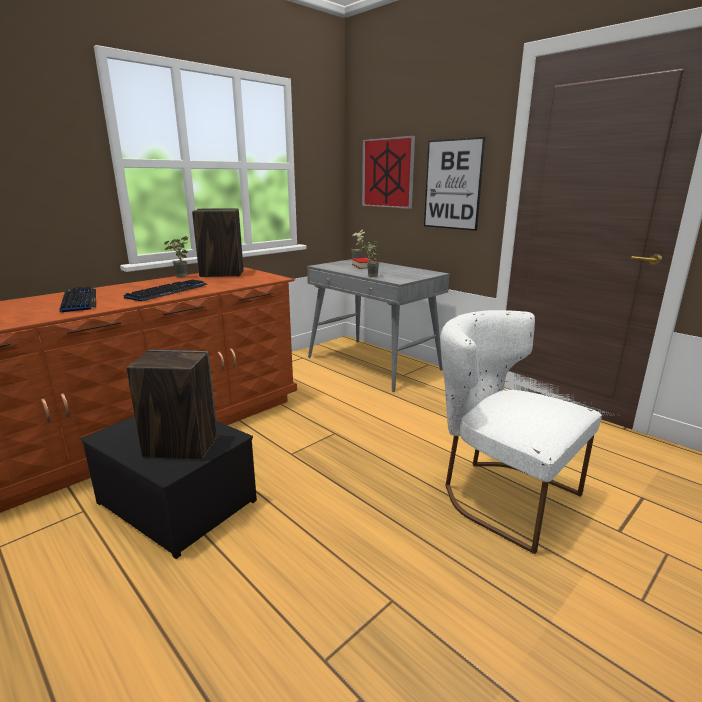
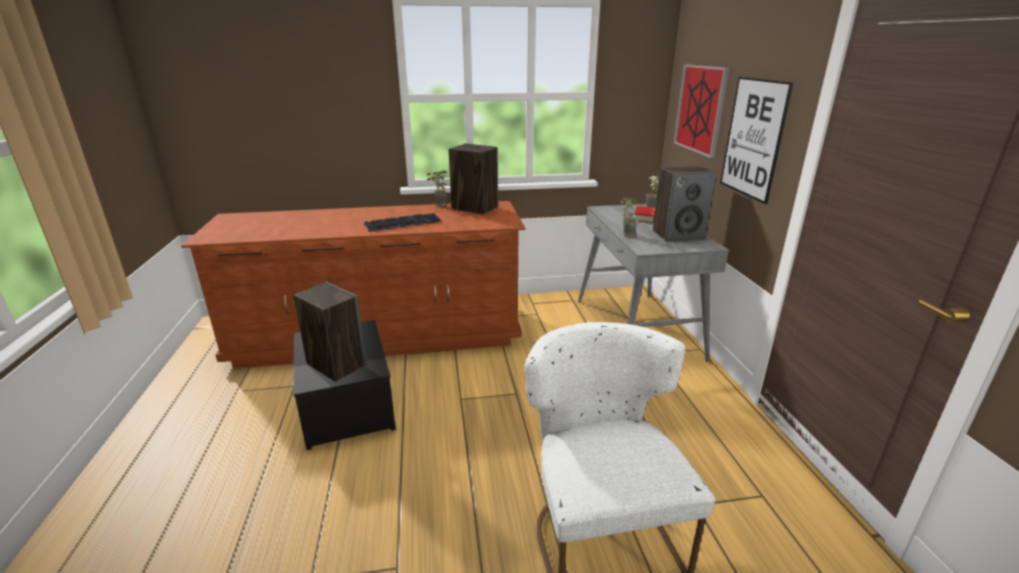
camera: 35 degrees right, 5 degrees up
(79, 300) = (336, 221): keyboard -> none
(404, 271) = (678, 235): none -> speaker

